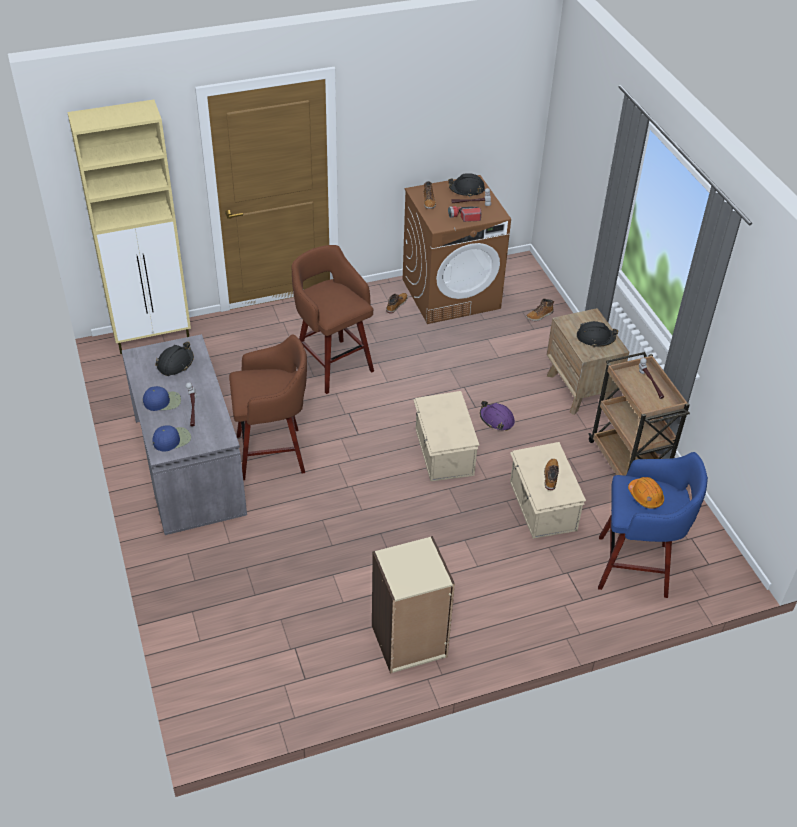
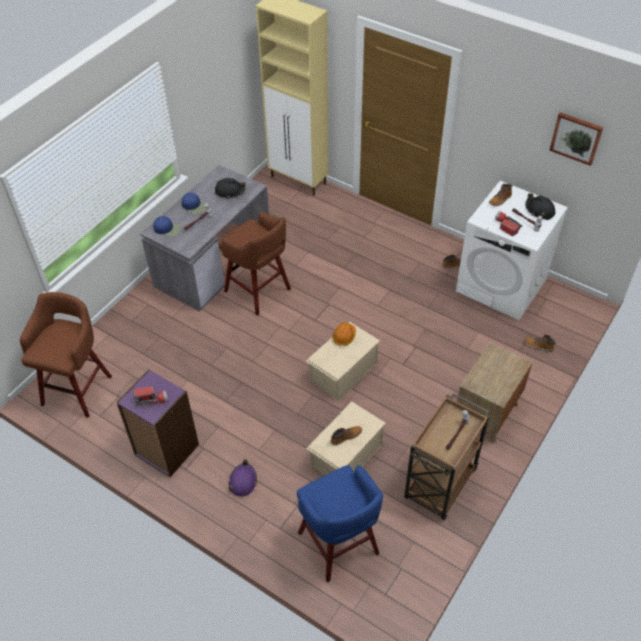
camera: 55 degrees right, 5 degrees up
(332, 364) = (363, 270): brown stool -> brown stool (78, 388)
(409, 642) = (166, 450): beige bookcase -> purple bookcase
(418, 568) = (152, 399): none -> flashlight
(451, 293) = (502, 285): brown washing machine -> white washing machine
(474, 98) = (576, 138): none -> picture
(496, 419) = (403, 383): purple hard hat -> purple hard hat (243, 481)
(595, 338) = (495, 379): black hard hat -> none
(645, 496) = (337, 494): orange hard hat -> orange hard hat (344, 336)

